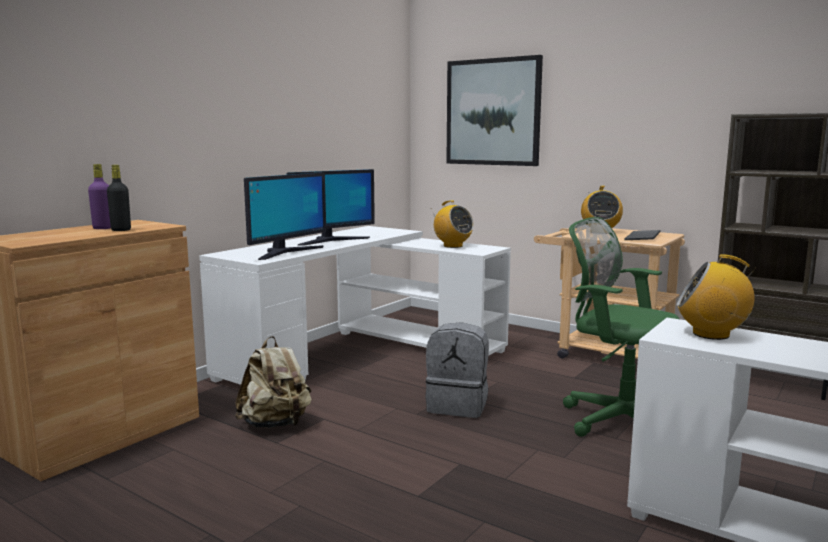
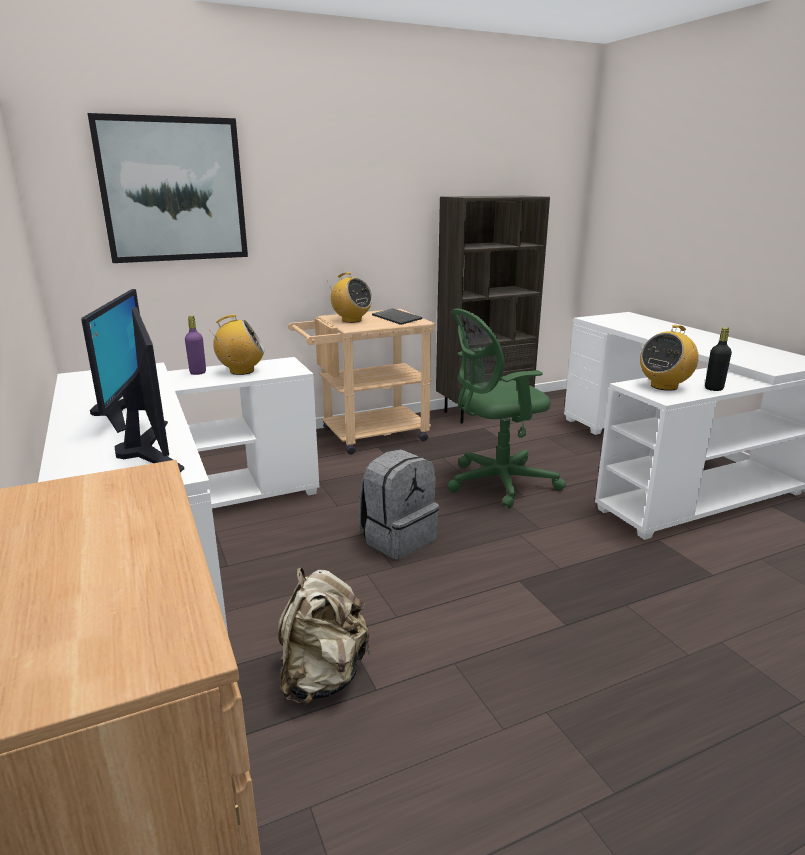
camera: 60 degrees left, 10 degrees up
(103, 228) = (76, 533): purple bottle -> purple bottle (198, 372)
(121, 230) = (142, 517): black bottle -> black bottle (713, 388)

